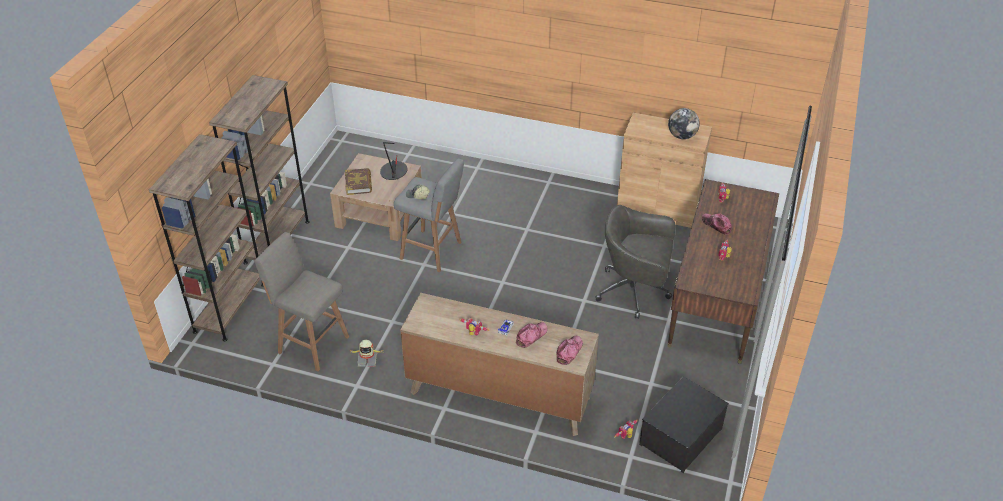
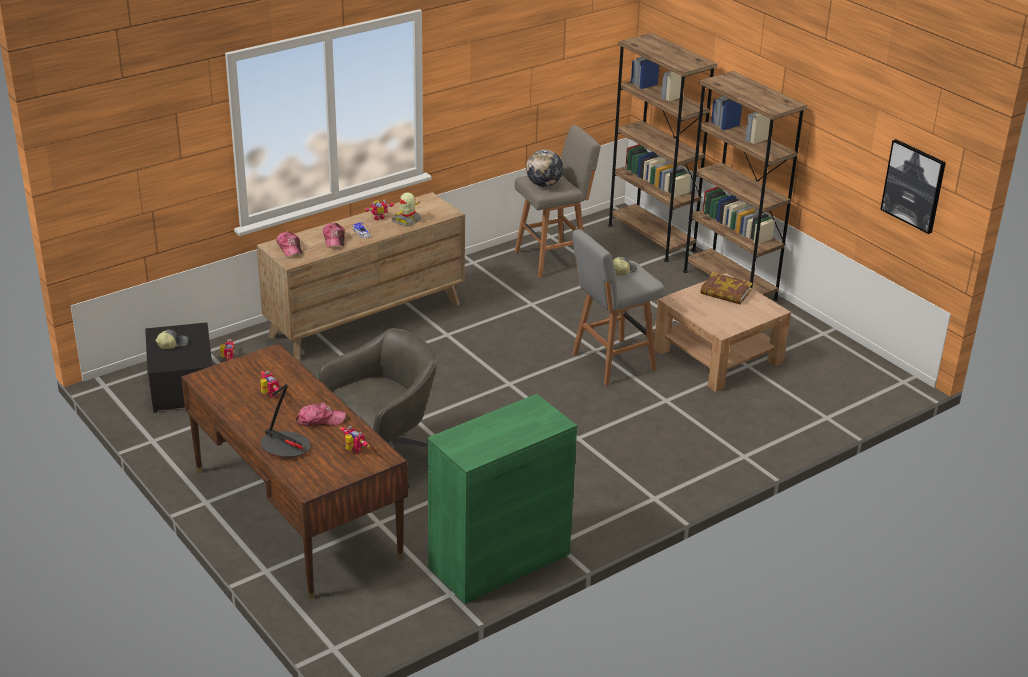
camera: 125 degrees right, 10 degrees down
(302, 40) = (914, 185): none -> picture
(367, 359) = (497, 276): toy robot -> toy robot (407, 220)
(394, 171) = (727, 319): table lamp -> table lamp (285, 446)
(657, 208) = (499, 561): brown cabinet -> green cabinet
(682, 136) = (477, 434): globe -> globe (544, 185)
(686, 416) = (172, 344): none -> cap

